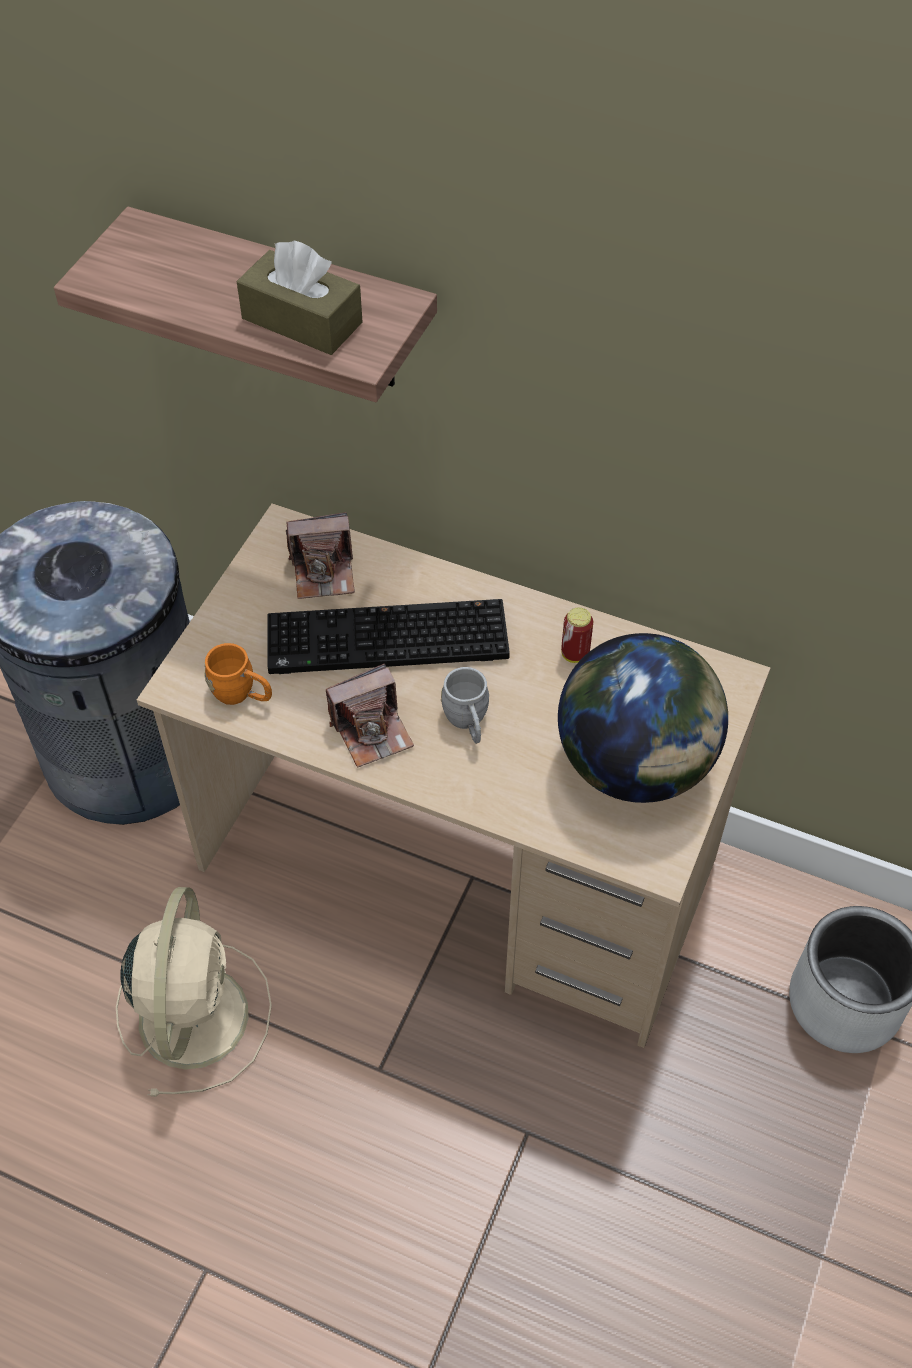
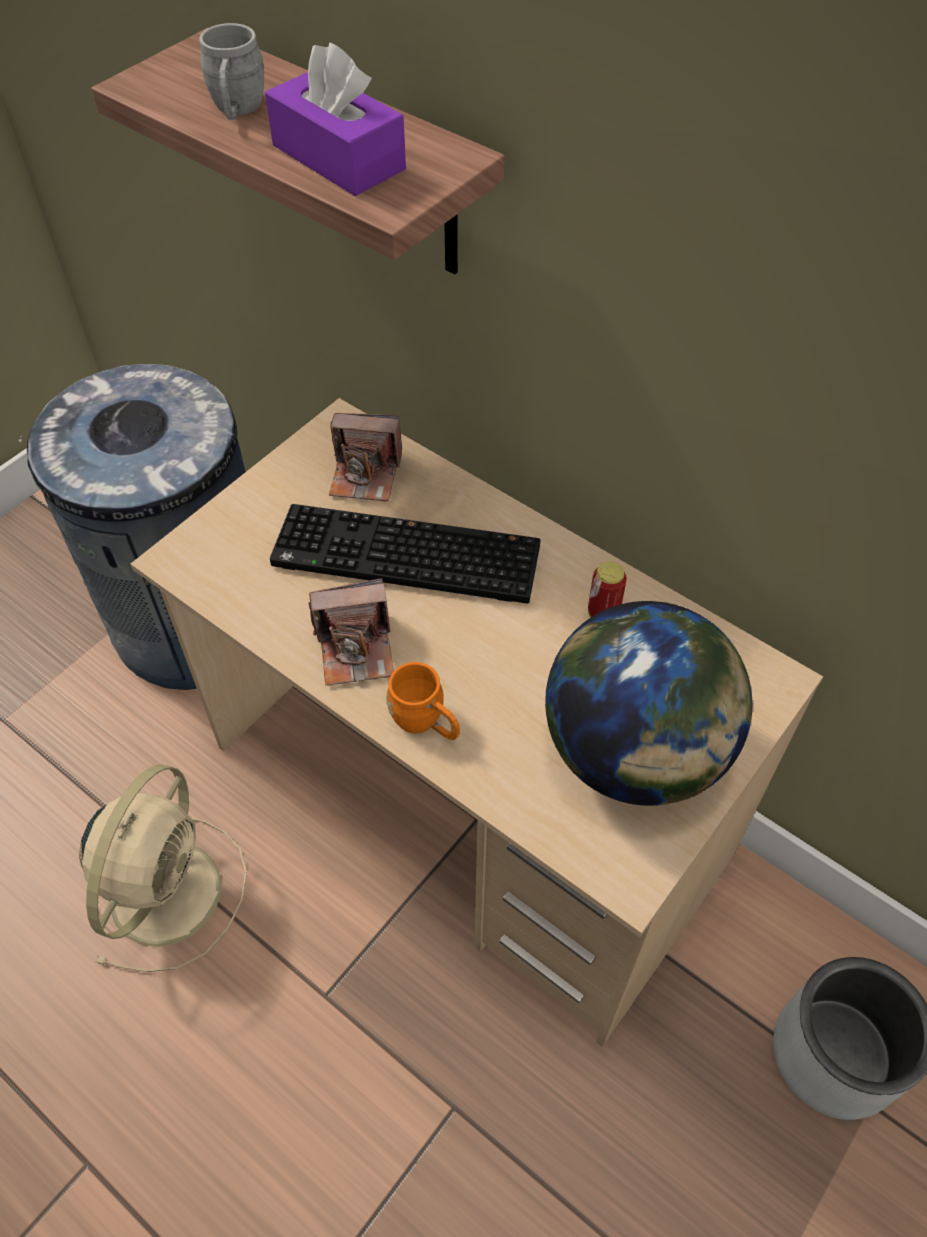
camera: 15 degrees right, 0 degrees up
(242, 694) = (236, 581): orange mug -> orange mug (426, 723)
(302, 321) = (338, 157): brown tissue box -> purple tissue box
(468, 723) = (461, 664): grey mug -> grey mug (237, 111)

